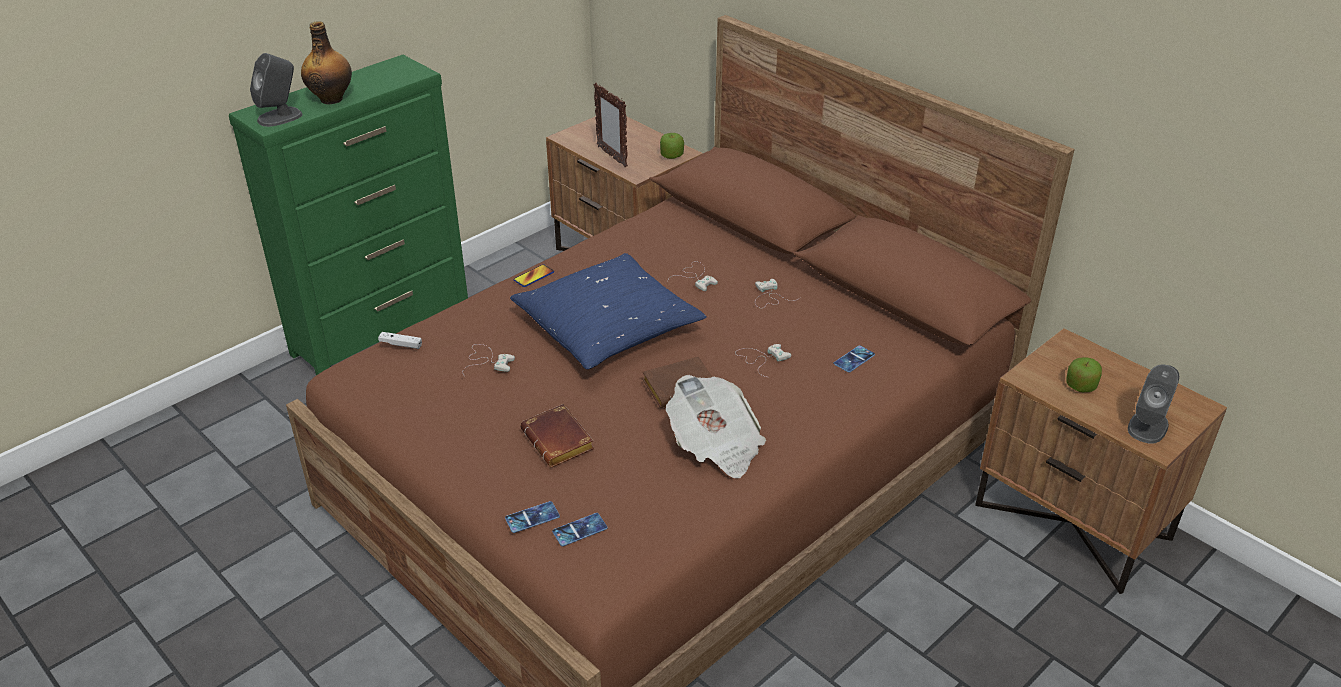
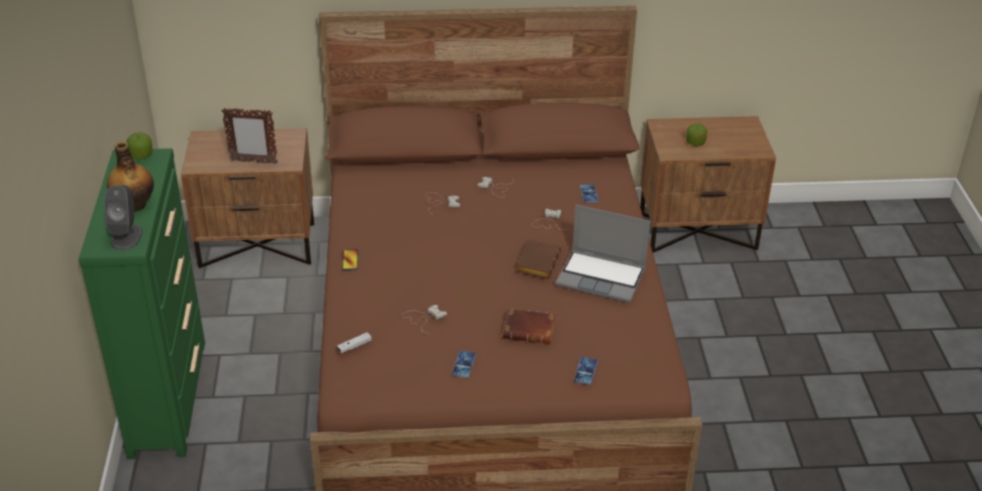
camera: 50 degrees left, 0 degrees up
(580, 530) = (615, 359): phone -> phone (463, 364)
(608, 327) = (447, 258): blue pillow -> none
(672, 155) = (290, 140): apple -> apple (141, 155)
(716, 446) = (602, 277): newspaper -> laptop
(1148, 426) = (745, 144): grey speaker -> none

